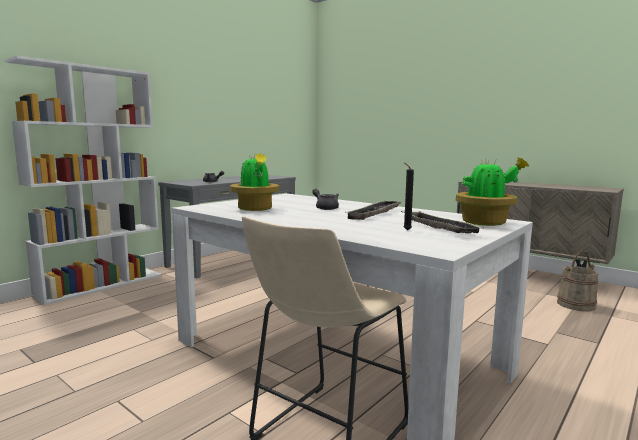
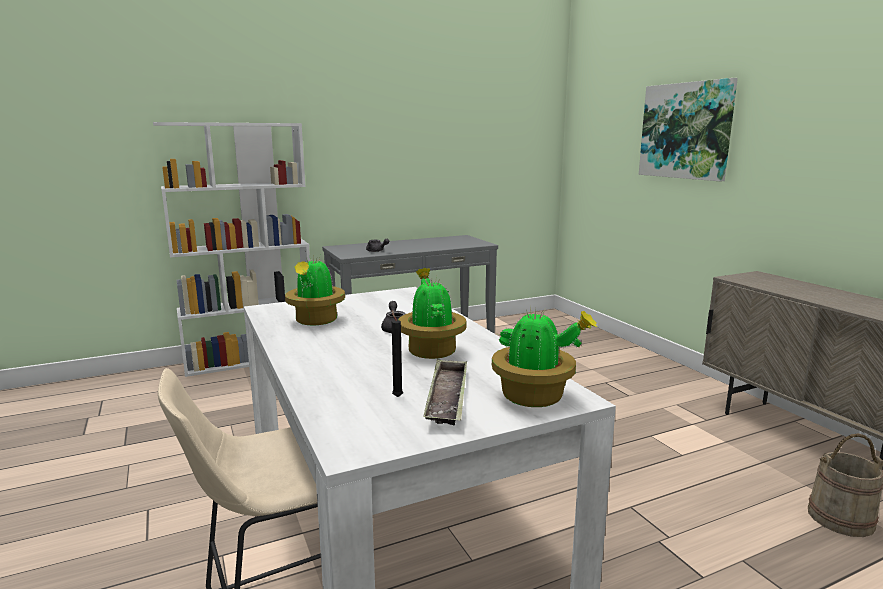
camera: 25 degrees right, 5 degrees up
(375, 213) = (431, 350): tray -> potted plant
(415, 95) = (685, 131): none -> picture

